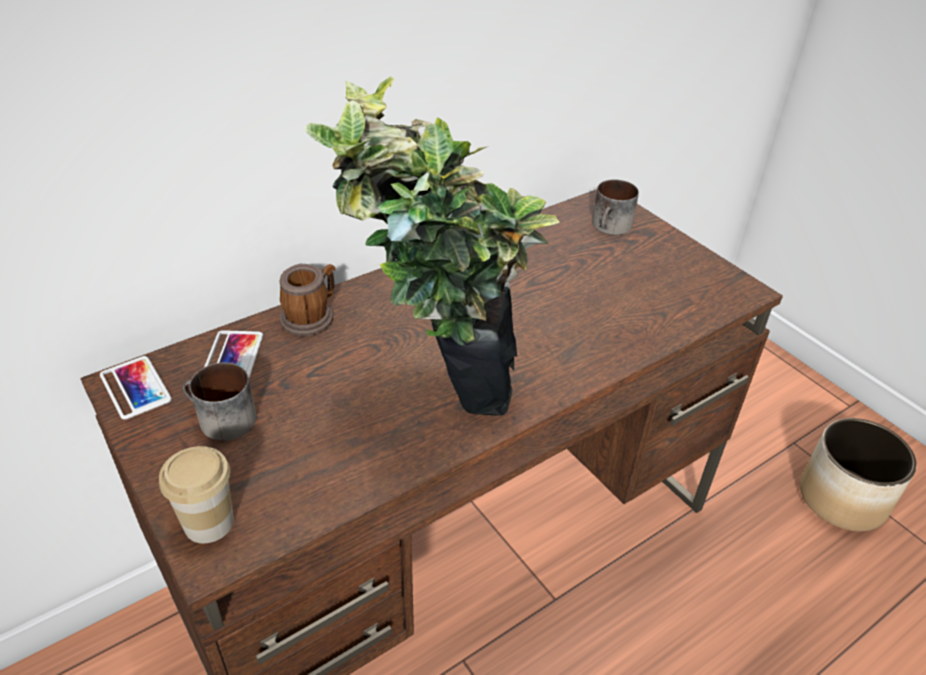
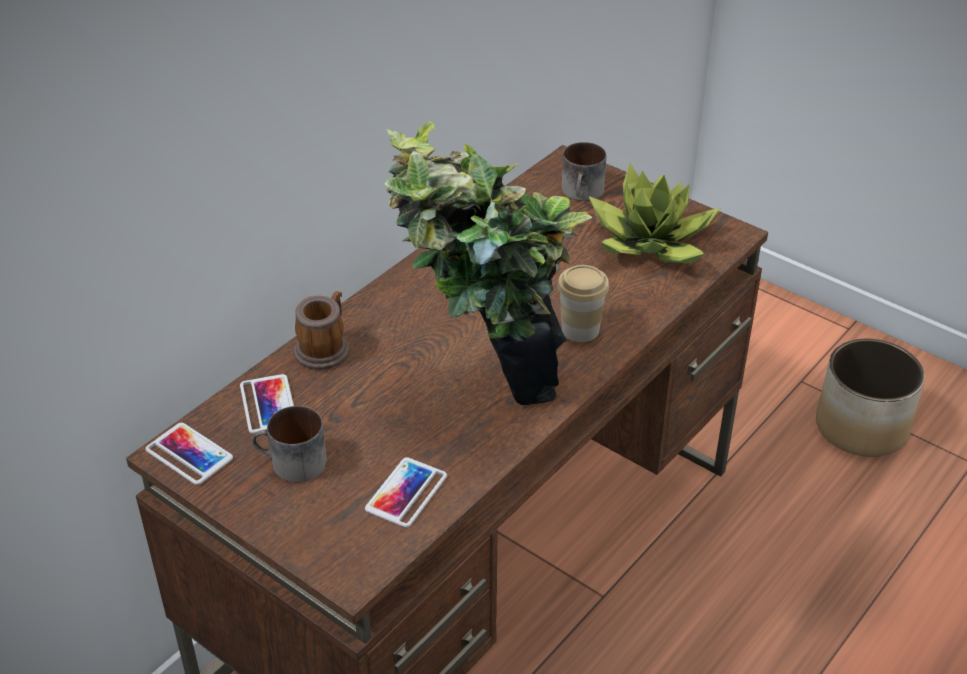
camera: 15 degrees left, 0 degrees up
(209, 523) = (334, 550): cup -> cup (580, 329)
(312, 477) = (406, 493): none -> phone
(660, 283) = (651, 243): none -> potted plant

